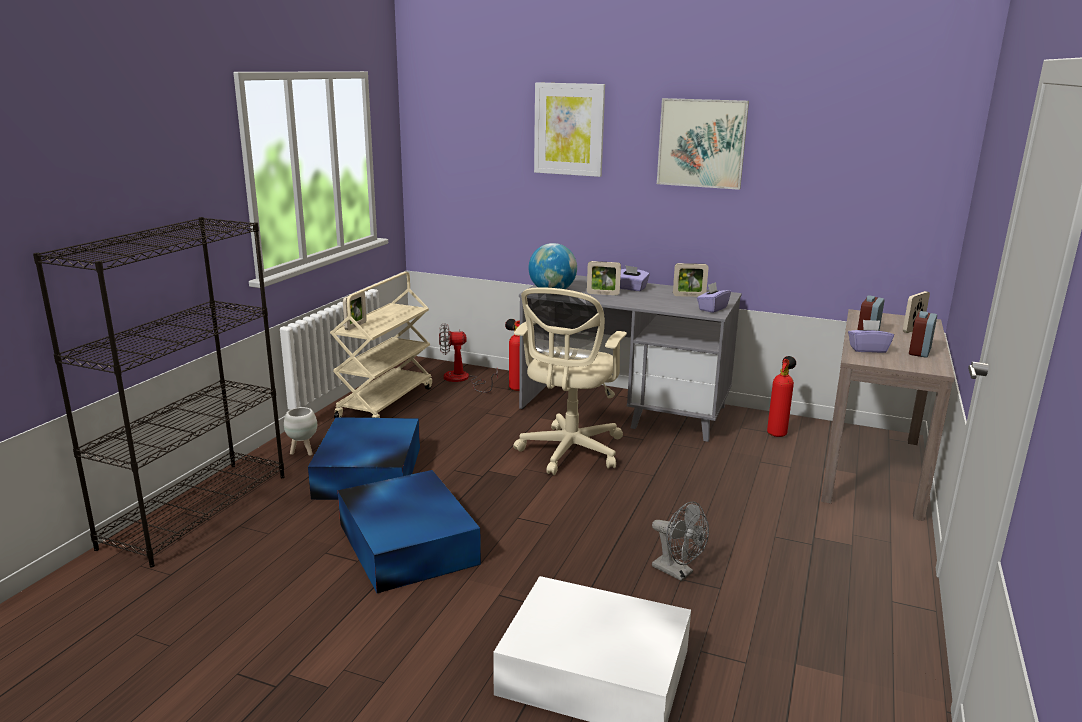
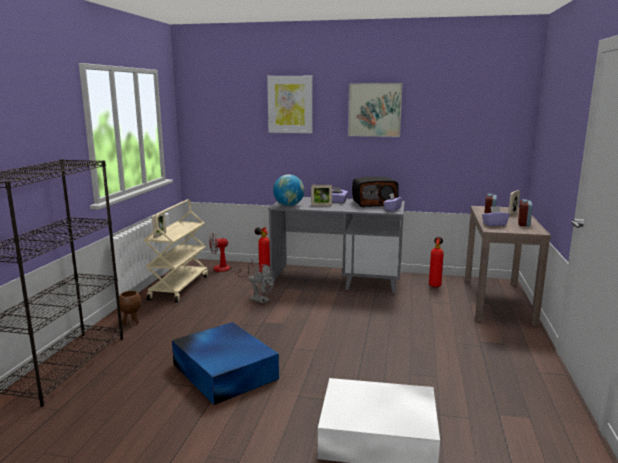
camera: 10 degrees left, 5 degrees down
(303, 452) = (131, 322): white planter -> brown planter
(367, 472) = (181, 330): blue storage box -> none
(569, 452) = (312, 307): beige office chair -> none
(678, 572) = (407, 370): grey fan -> grey fan (262, 300)
(689, 296) = (374, 203): picture frame -> radio

